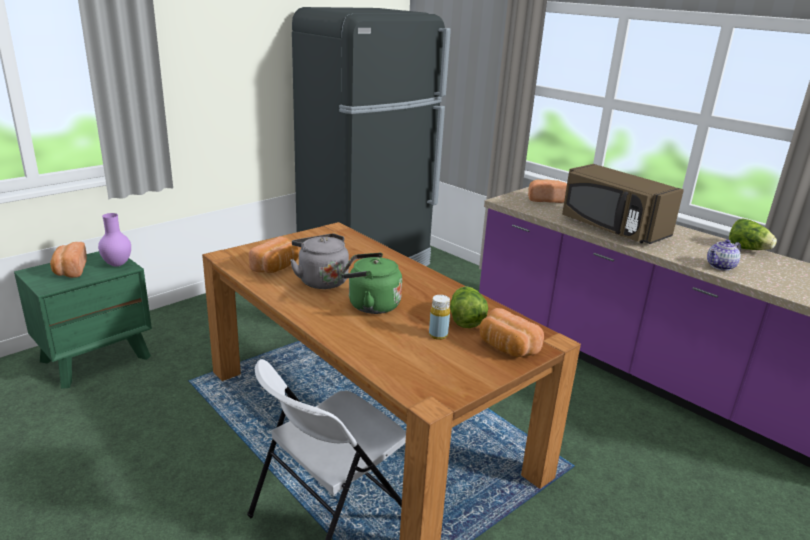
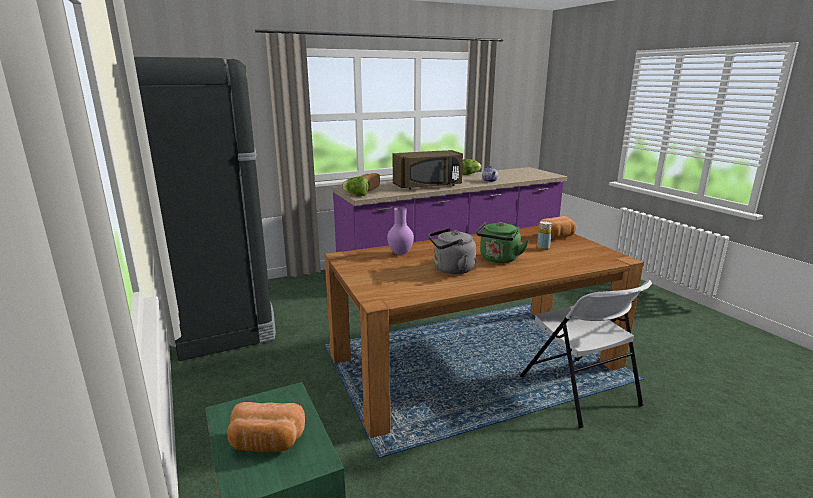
camera: 70 degrees left, 5 degrees down
(118, 264) = (274, 401): purple vase -> purple vase (400, 253)
(276, 267) = (418, 282): bread -> none
(465, 320) = (523, 240): lettuce -> lettuce (356, 195)

